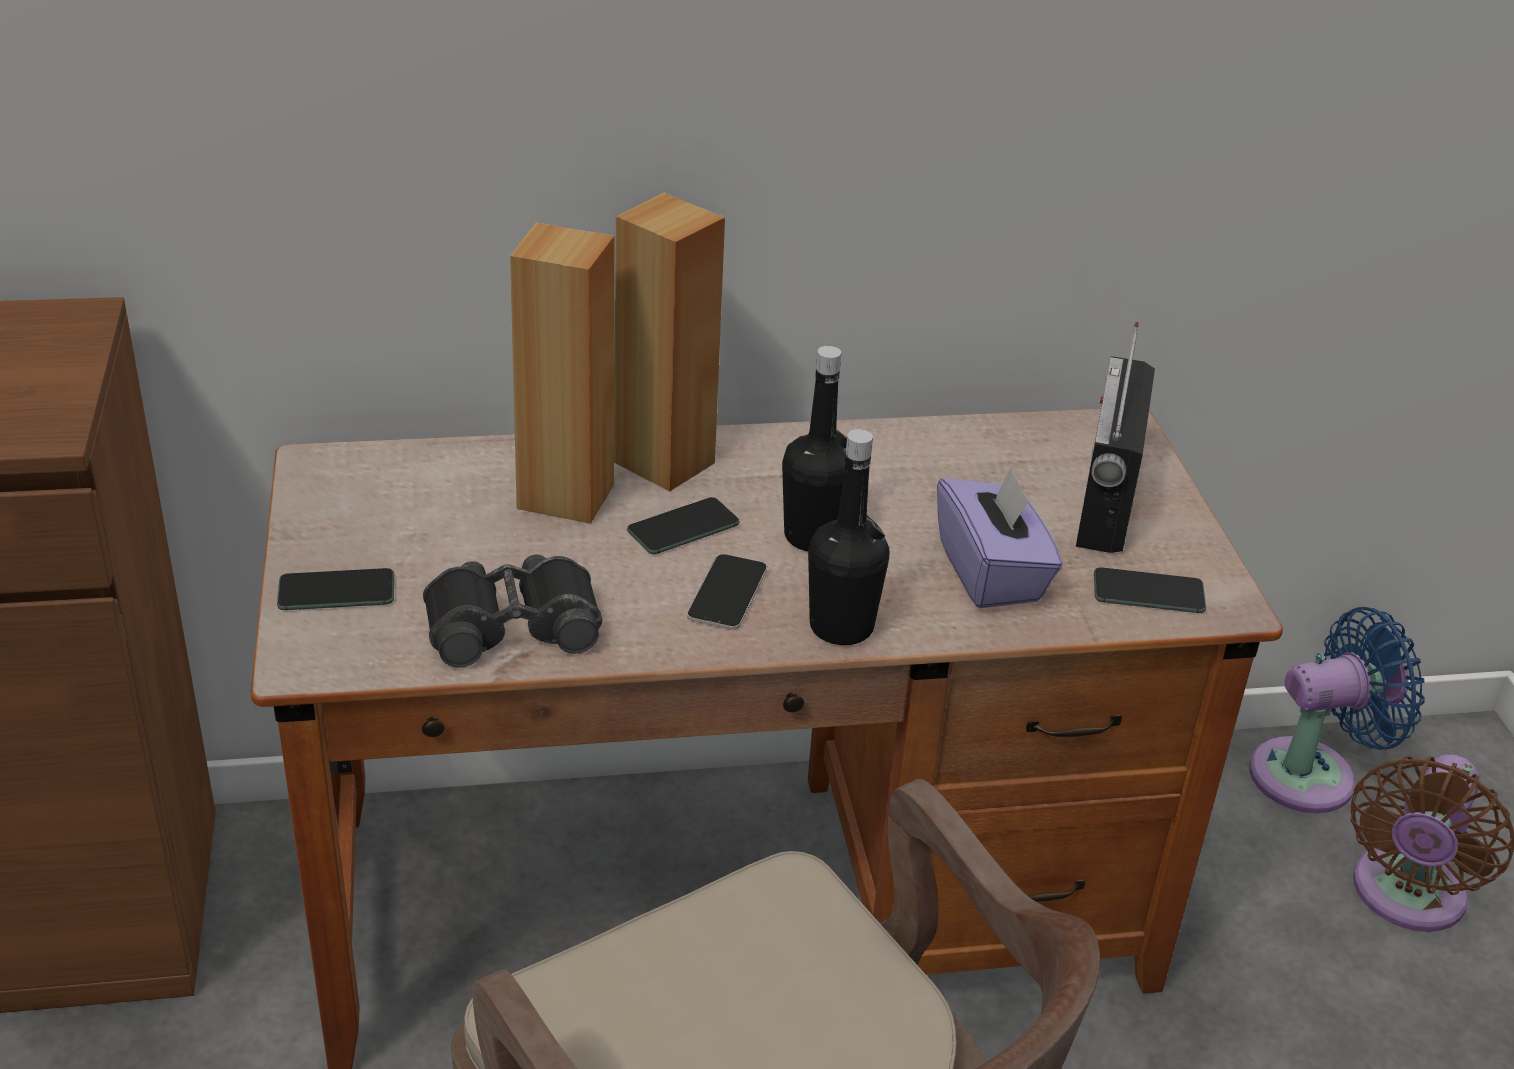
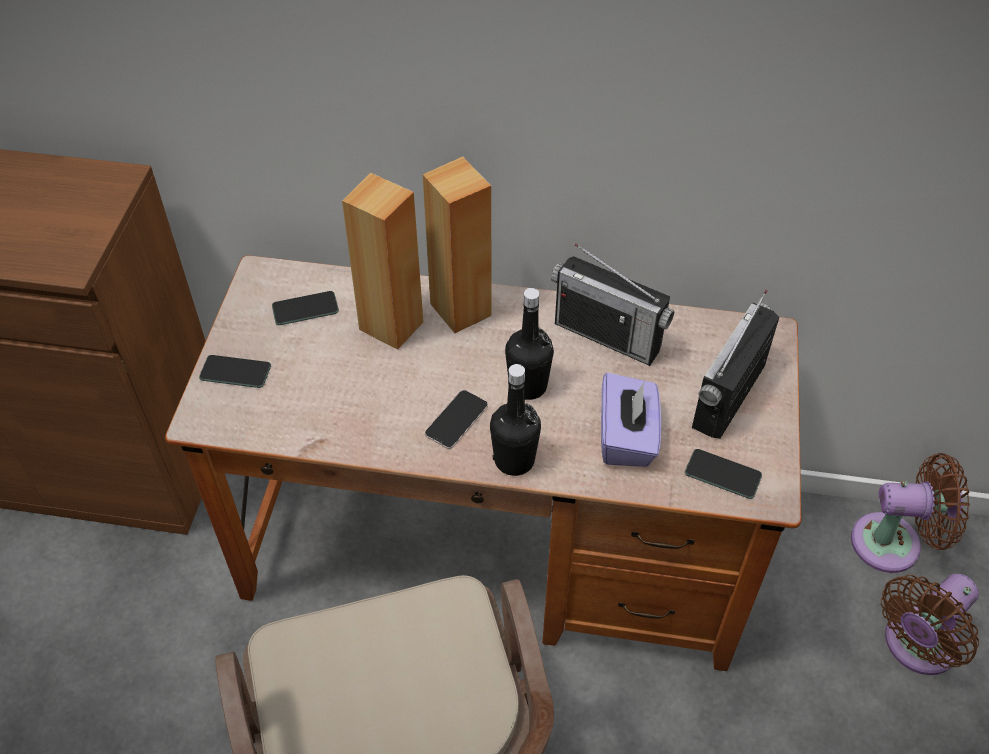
camera: 20 degrees right, 15 degrees up
(512, 624) = (323, 417): black binoculars -> none
(683, 527) = (451, 363): phone -> phone (305, 309)
(898, 461) = (607, 336): none -> radio
(1313, 775) = (893, 543): blue fan -> brown fan

